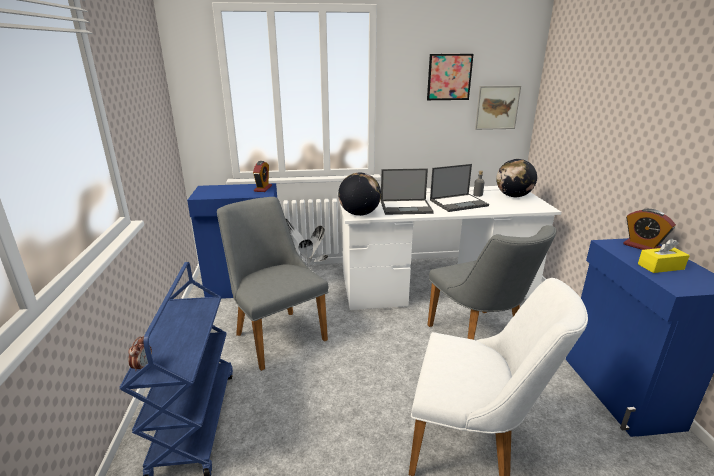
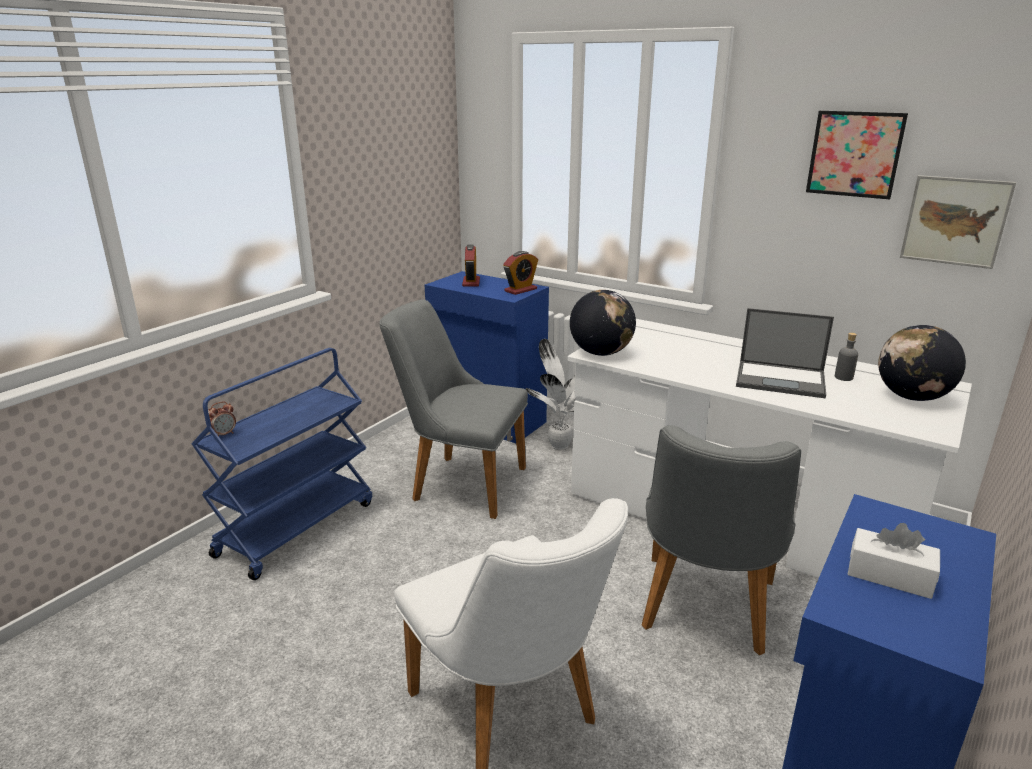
camera: 40 degrees right, 0 degrees up
(275, 333) = (459, 482): grey chair -> grey chair turned 75 degrees counterclockwise
(406, 207) = (683, 363): laptop -> none
(642, 247) = (935, 539): alarm clock -> alarm clock (471, 282)
(660, 266) = (889, 575): yellow tissue box -> white tissue box

